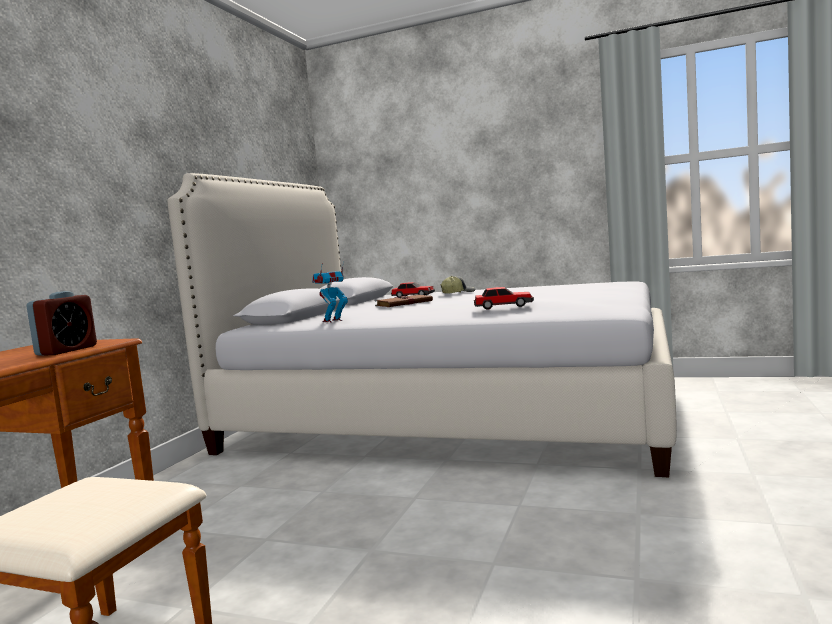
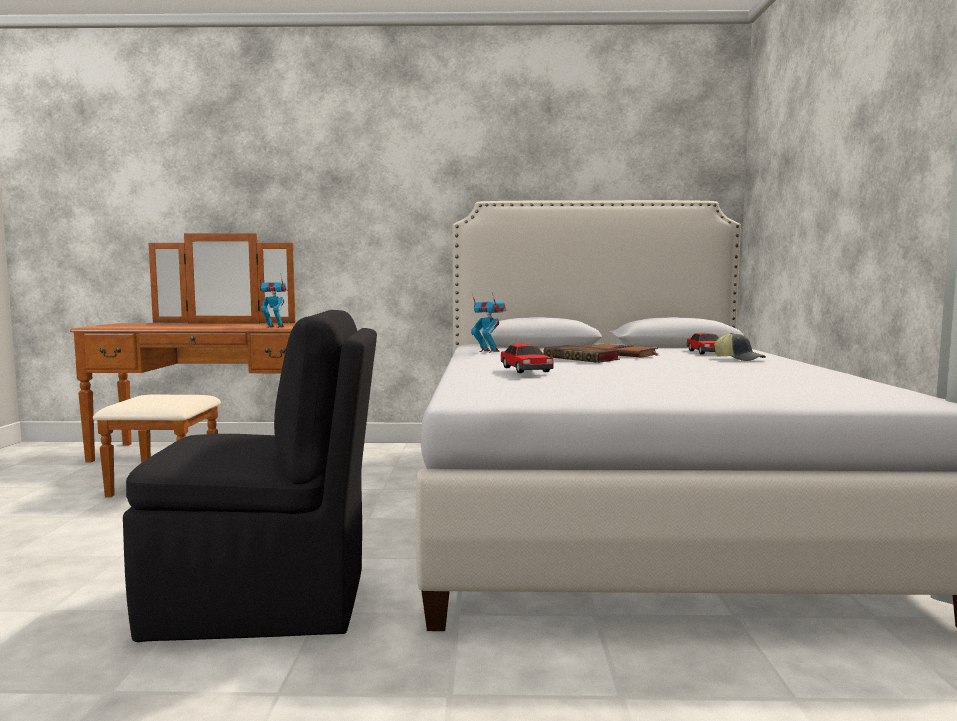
camera: 70 degrees right, 0 degrees up
(67, 350) = (274, 327): alarm clock -> toy robot
(431, 305) = (583, 359): none -> book
(619, 537) = (266, 603): none -> black chair

